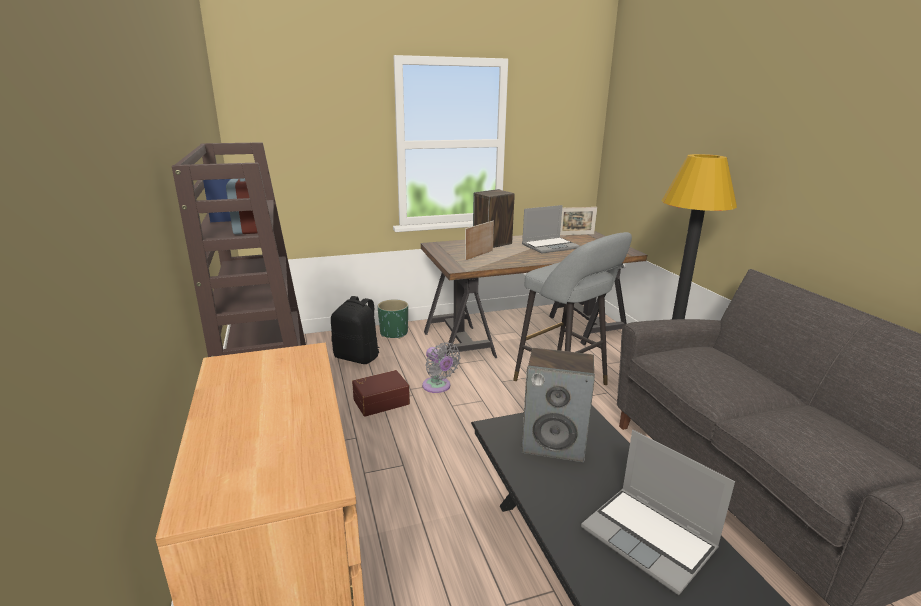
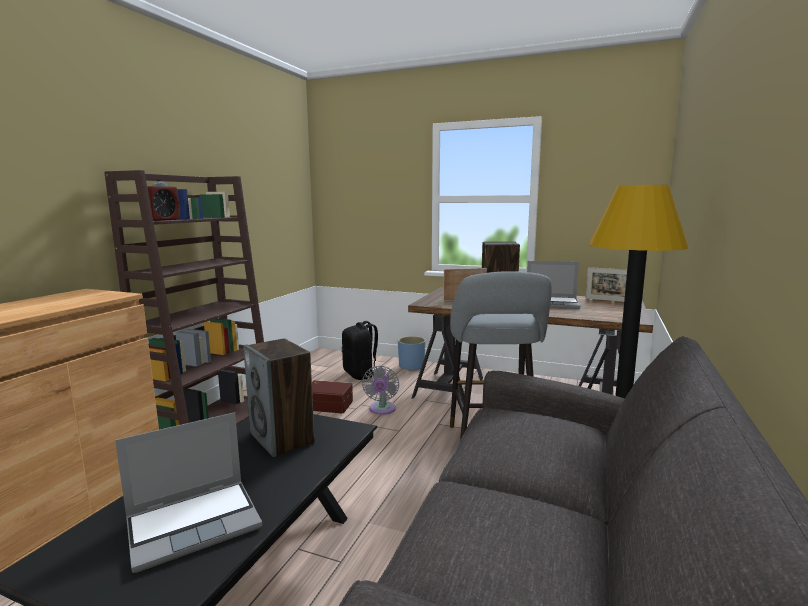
camera: 40 degrees right, 10 degrees down
(394, 333) = (412, 367): green planter -> blue planter
(650, 539) = (195, 523): laptop -> laptop turned 120 degrees counterclockwise

